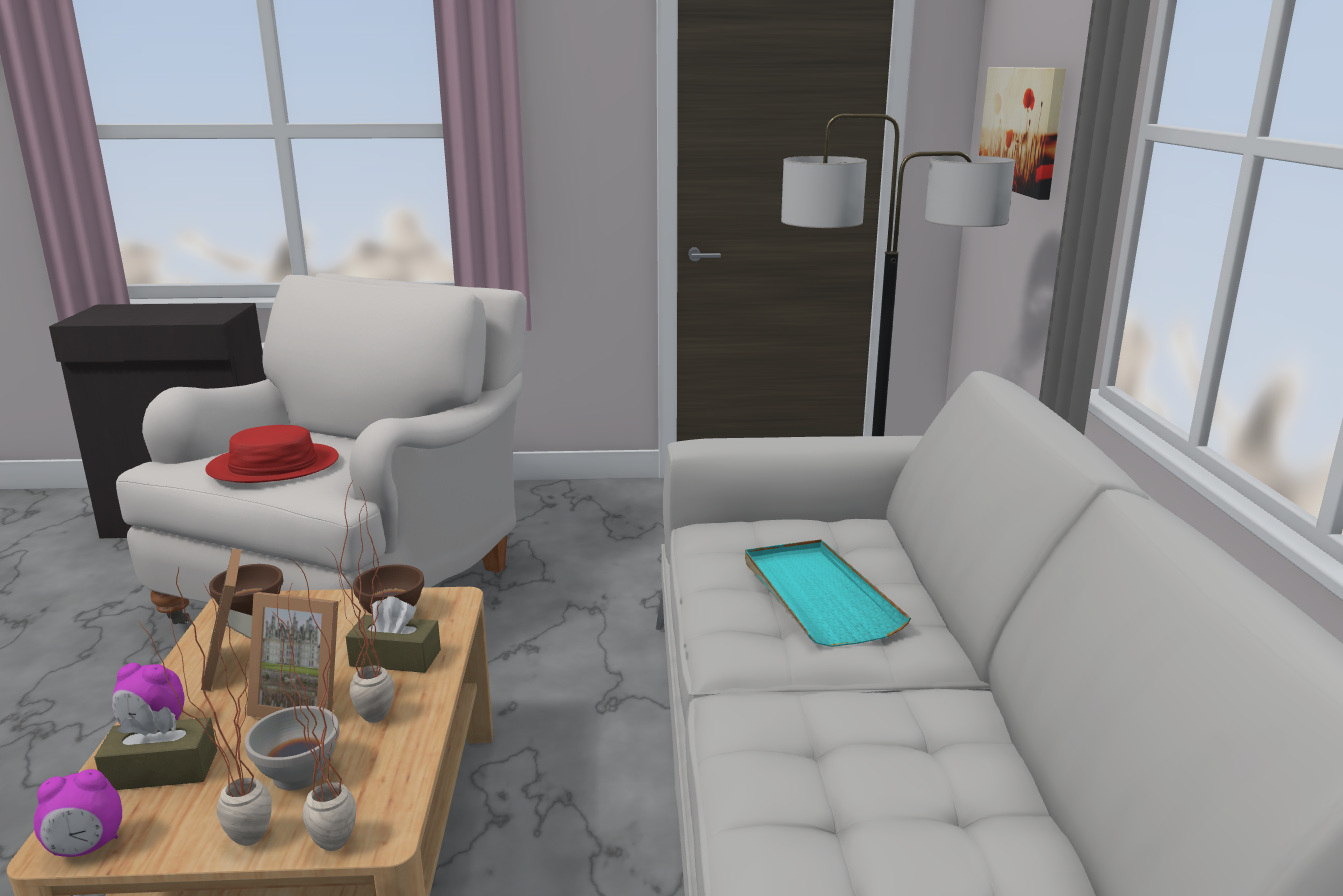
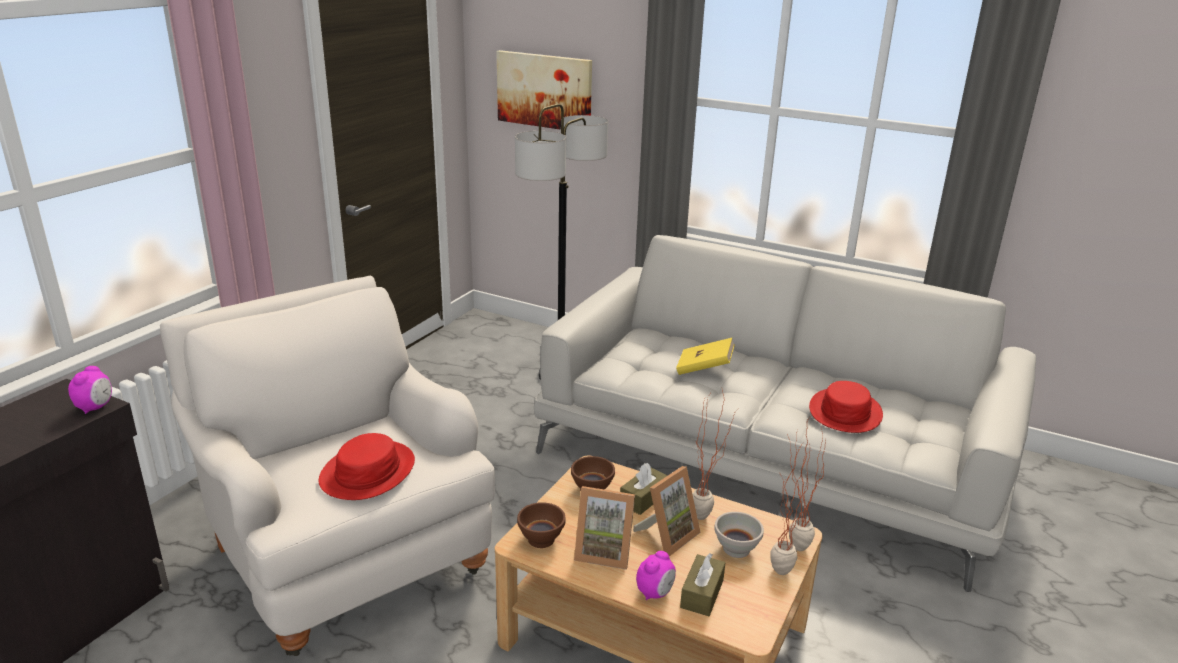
camera: 60 degrees left, 5 degrees up
(86, 847) = (758, 625): alarm clock -> alarm clock (95, 407)
(817, 596) = (704, 369): turquoise tray -> yellow book
(854, 780) = (845, 412): none -> red hat

